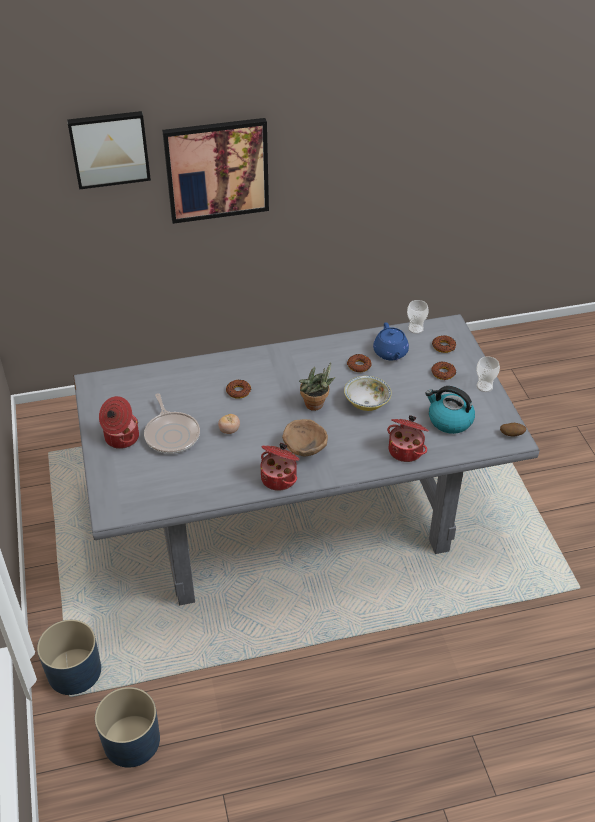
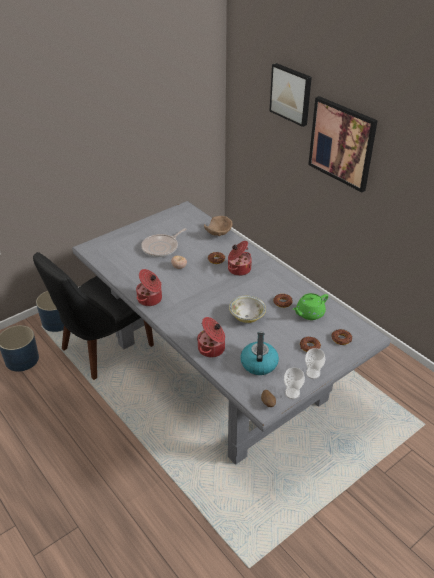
camera: 65 degrees right, 5 degrees down
(121, 438) = (147, 232): cooking pot -> cooking pot (238, 269)
(177, 627) = (103, 349): none -> black chair
(306, 449) = (183, 302): brown bowl -> brown bowl (218, 234)
(316, 406) = (226, 295): potted plant -> none
(390, 353) = (309, 314): blue teapot -> green teapot
(415, 329) = (348, 319): cup -> cup (292, 393)

